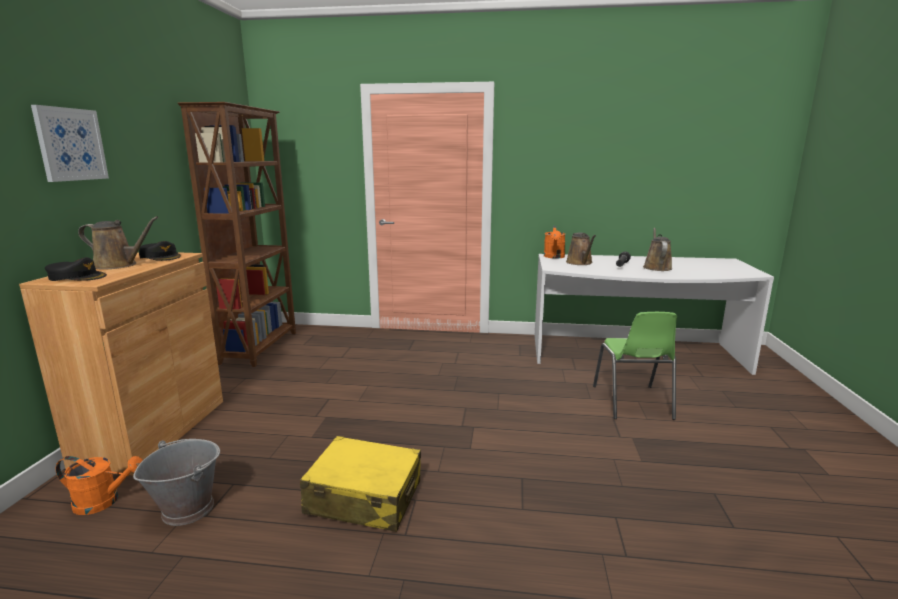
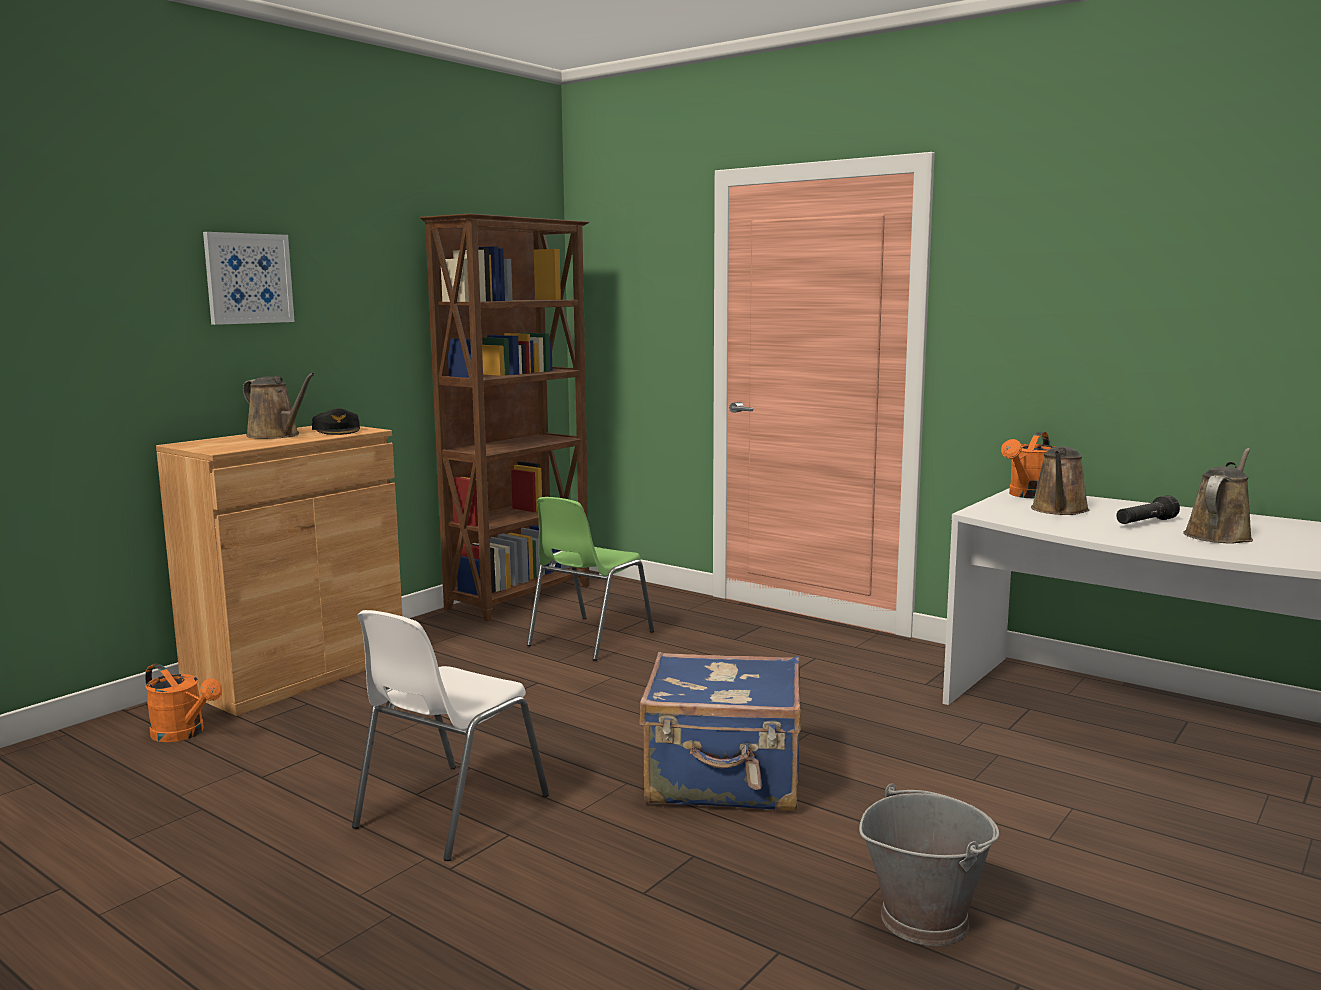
camera: 30 degrees right, 5 degrees down
(77, 277) = (214, 444): black cap -> none
(188, 508) = (252, 764): grey bucket -> grey bucket (924, 918)
(364, 497) = (448, 812): yellow suitcase -> white chair
(490, 430) = (724, 780): none -> blue suitcase
(632, 403) = (1054, 807): green chair -> green chair (588, 639)

